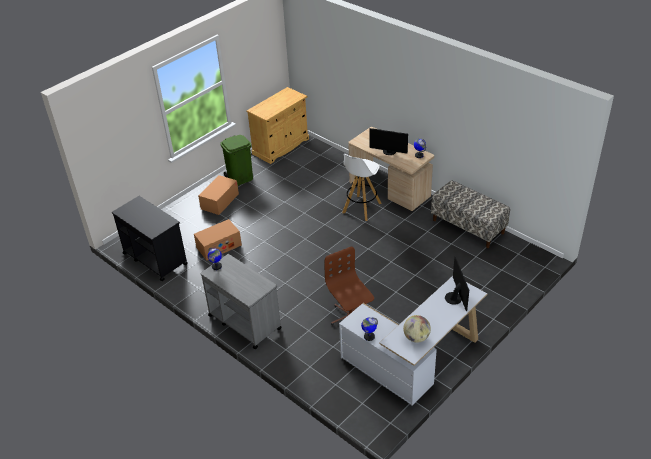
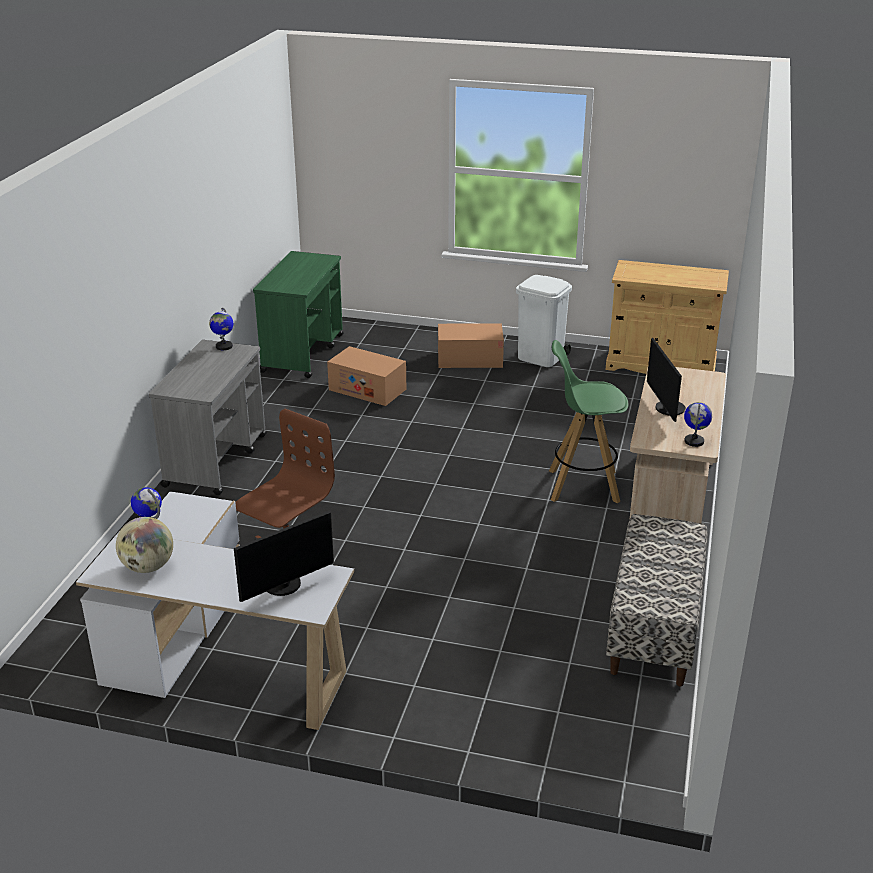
camera: 60 degrees right, 10 degrees down
(155, 258) = (303, 353): black cart -> green cart
(240, 178) = (541, 357): green trash can -> white trash can
(361, 208) = (582, 486): white stool -> green stool

